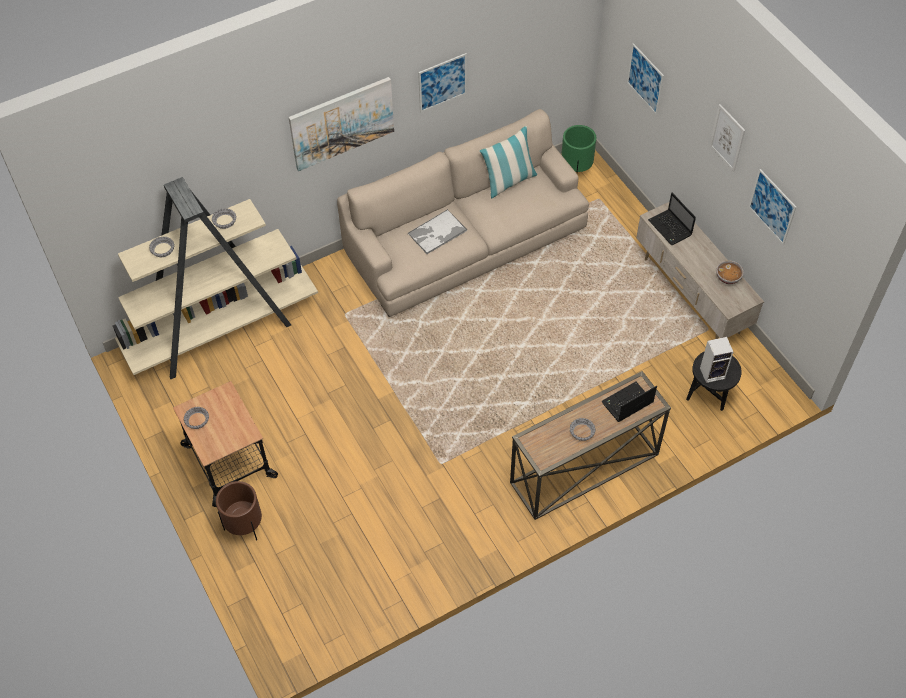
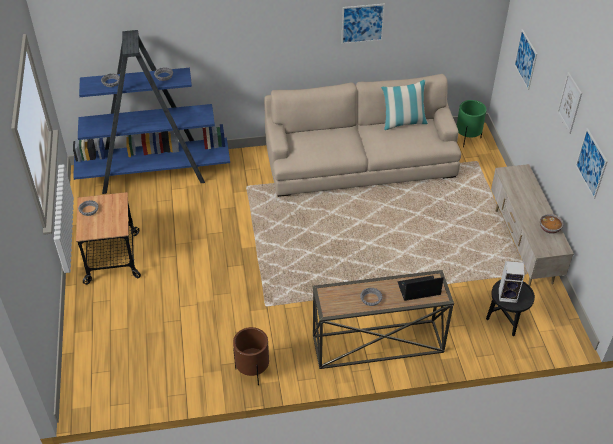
camera: 20 degrees right, 10 degrees down
(222, 330) = (155, 173): beige bookcase -> blue bookcase
(244, 526) = (98, 304): brown planter -> brown planter (252, 371)
(342, 123) = (274, 31): picture -> none
(437, 233) = (332, 142): tray -> none
(670, 228) = (516, 183): laptop -> none

